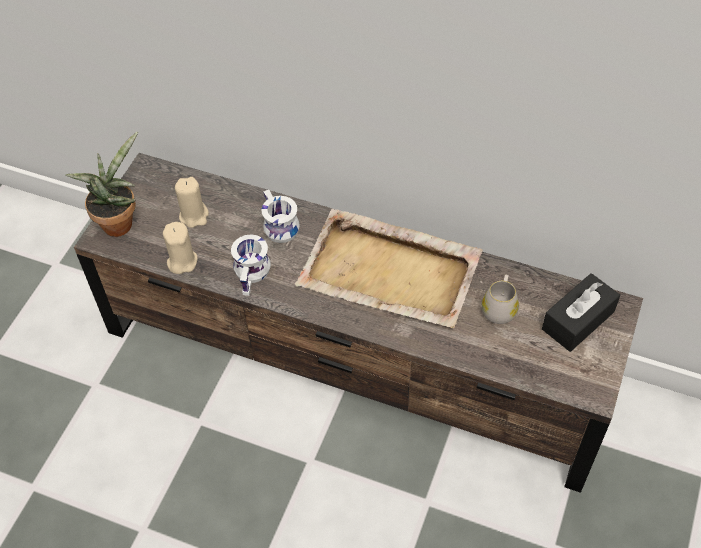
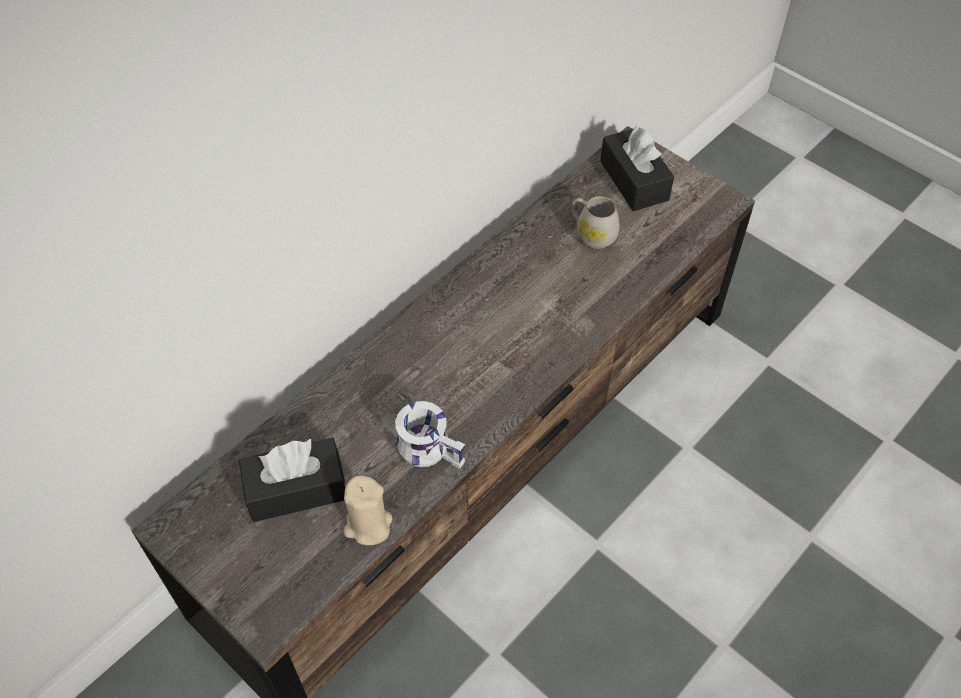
camera: 70 degrees left, 0 degrees up
(119, 221) = (250, 590): potted plant -> none
(194, 216) = (296, 489): beige candle -> black tissue box
(276, 226) = (368, 400): white mug -> none
(391, 272) = (499, 309): beige tray -> none

